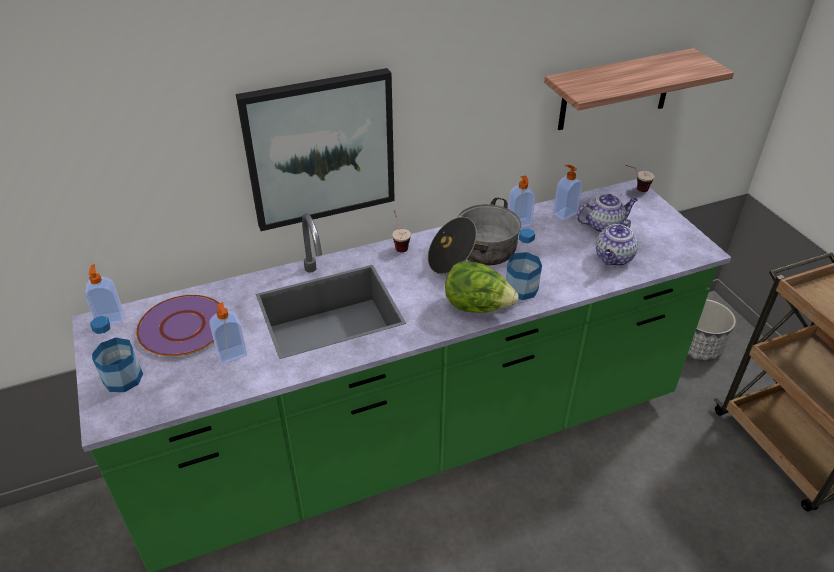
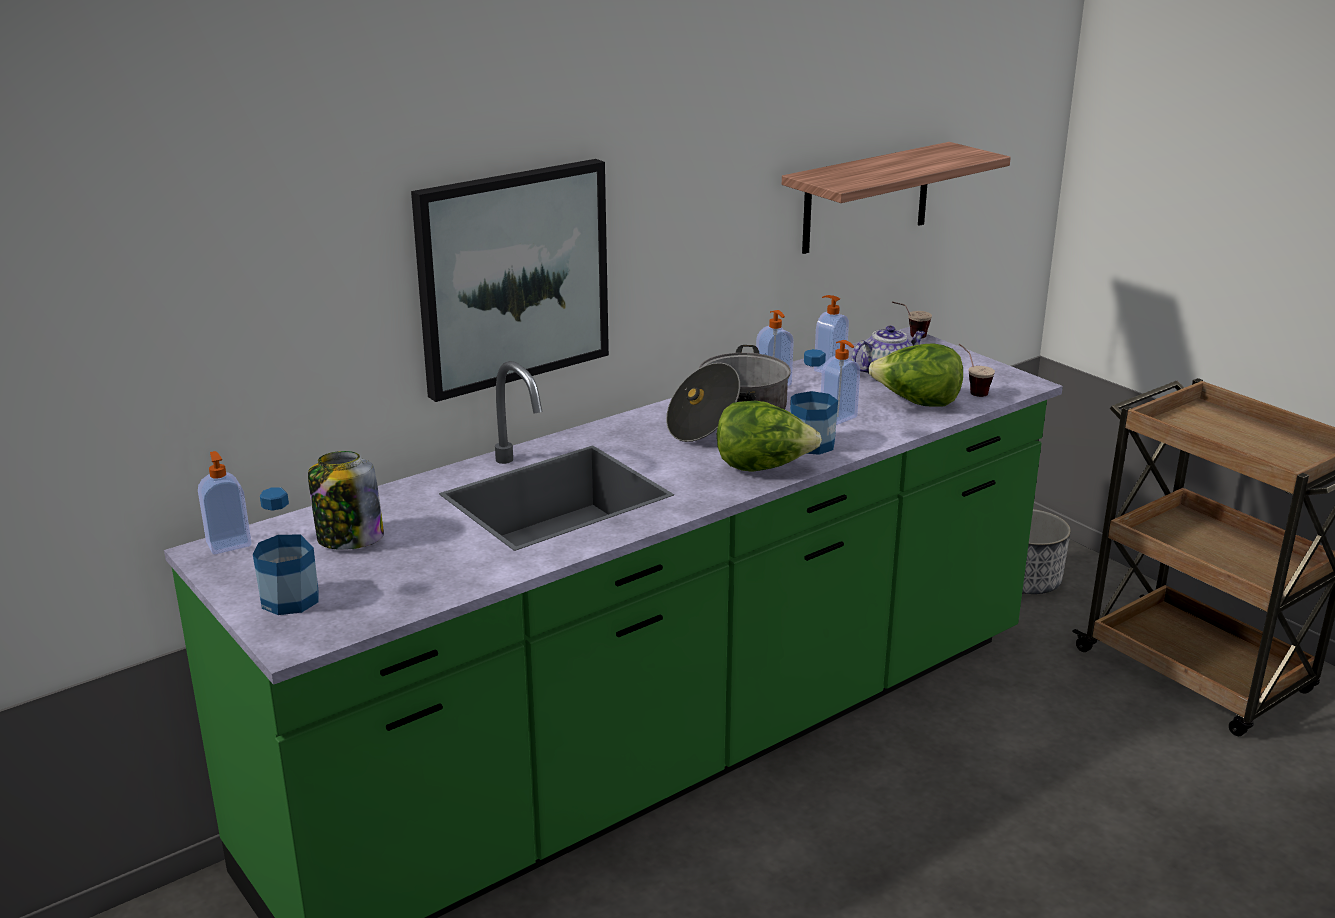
camera: 15 degrees left, 15 degrees down
(182, 327) = (349, 539): purple plate -> jar
(232, 355) = (442, 555): soap dispenser -> soap dispenser (839, 418)
(399, 244) = (619, 422): cup -> cup (971, 390)
(614, 258) = (916, 403): teapot -> lettuce

